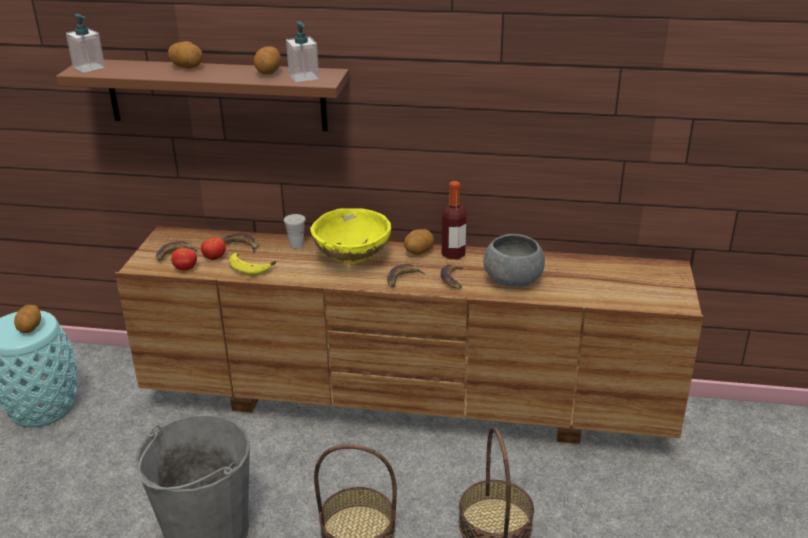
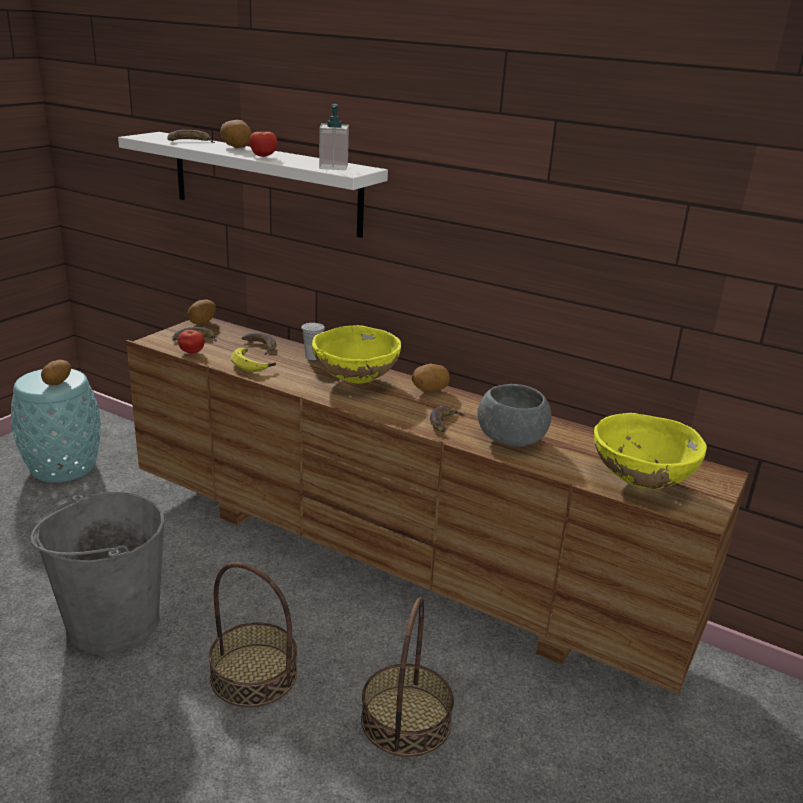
camera: 20 degrees right, 5 degrees down
(89, 67) = (153, 136): soap dispenser -> none
(214, 258) = (226, 350): tomato -> tomato (263, 156)
(216, 94) = (265, 183): brown shelf -> white shelf
(268, 73) = (304, 160): potato -> potato (203, 323)
(403, 278) = (391, 409): banana -> banana (189, 141)
(453, 254) = (465, 400): bottle -> none
(626, 290) = (640, 482): none -> yellow bowl

